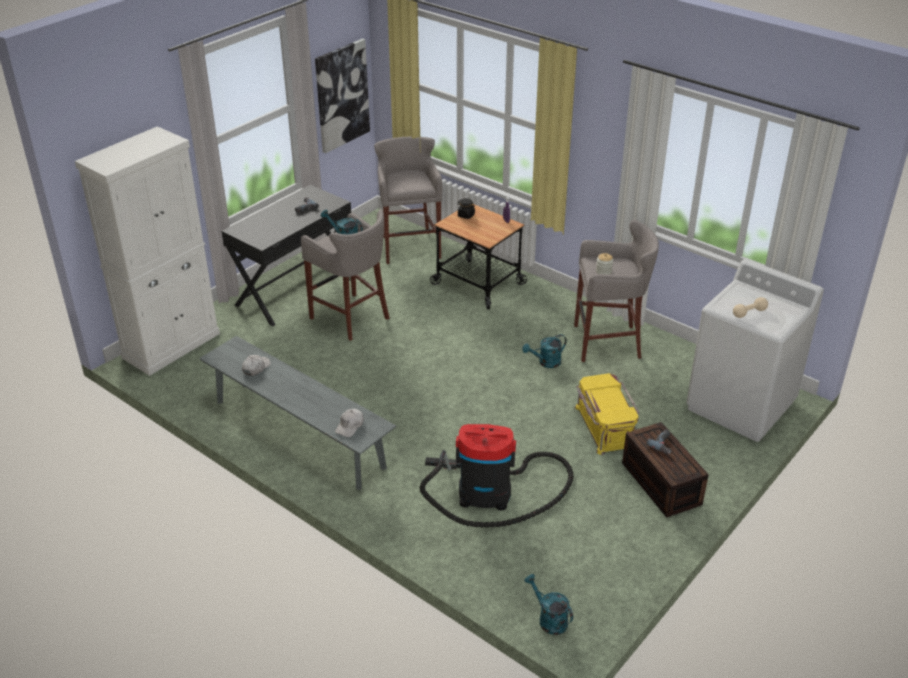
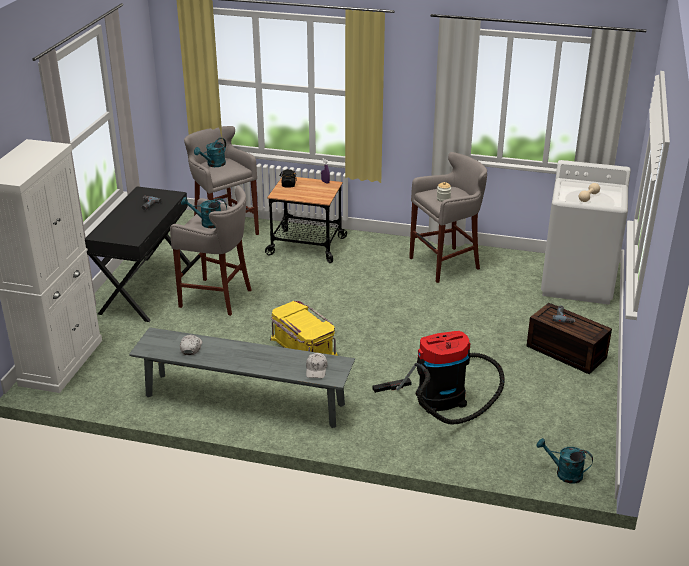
camera: 25 degrees left, 5 degrees down
(342, 95) = (140, 100): picture -> none
(546, 362) = (409, 290): turquoise watering can -> turquoise watering can (213, 164)
(604, 426) = (492, 324): yellow storage box -> yellow storage box (302, 347)

